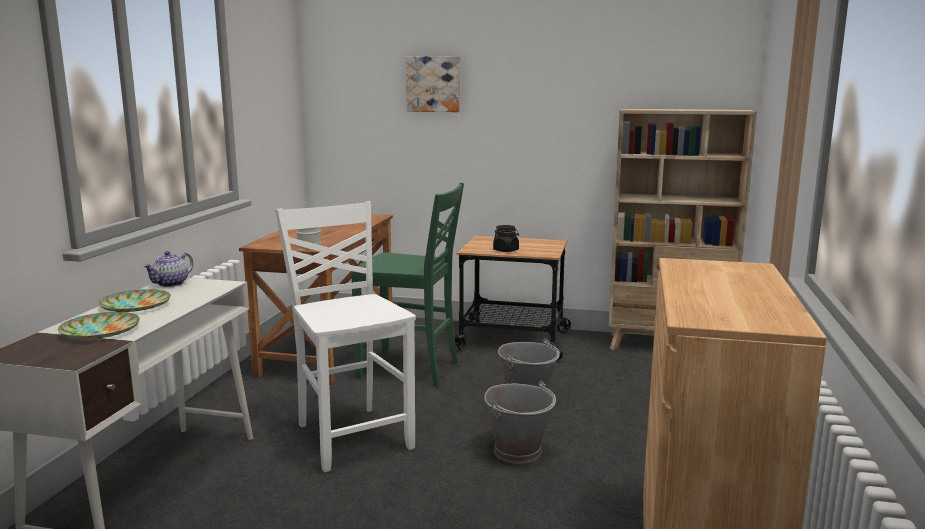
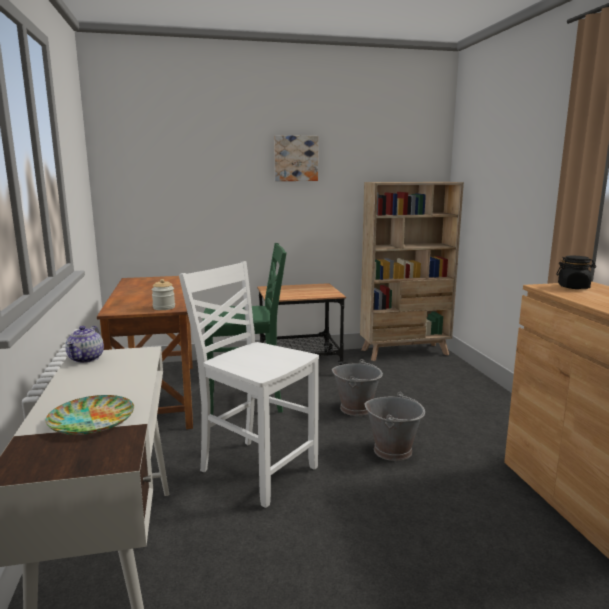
camera: 25 degrees left, 0 degrees up
(135, 305) = (85, 386): plate -> none
(433, 84) = (216, 163): picture -> picture (295, 158)
(506, 250) = (300, 295): black jar -> black jar (573, 287)

